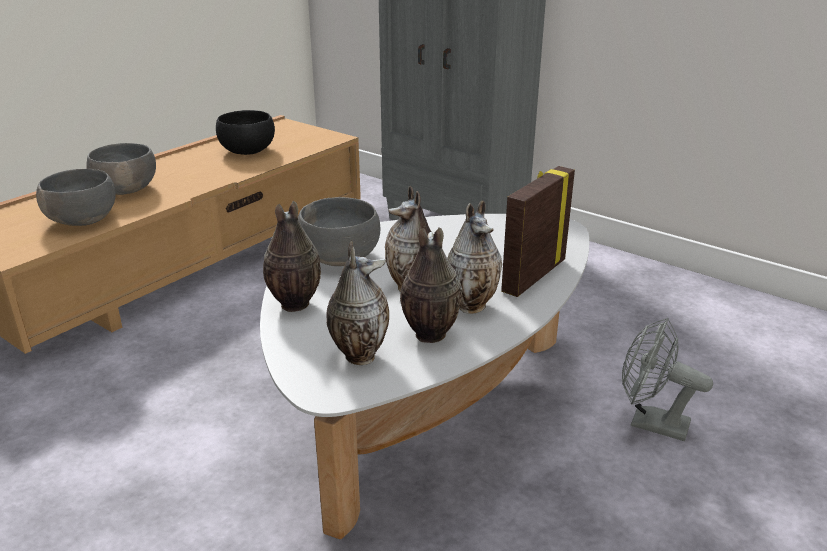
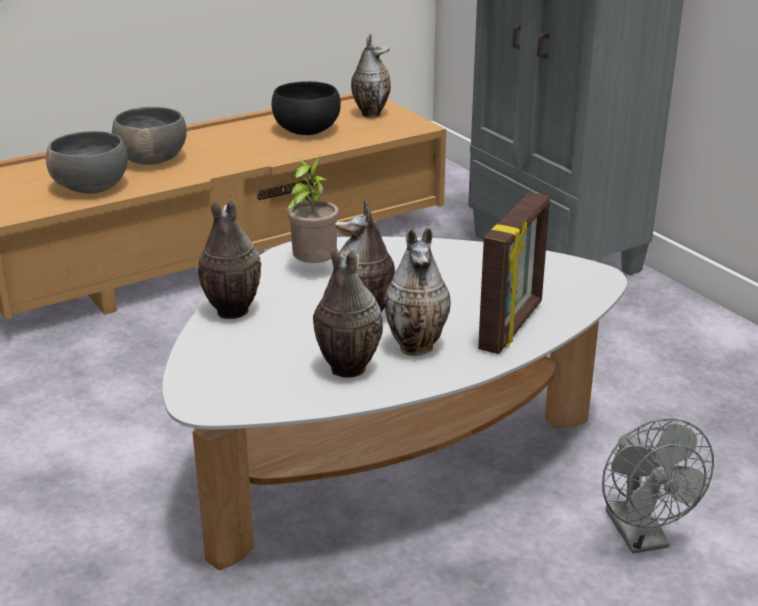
camera: 20 degrees right, 0 degrees up
(339, 256) = (313, 269): grey bowl -> potted plant
(358, 355) = (259, 374): vase -> vase (370, 114)
(532, 275) = (512, 326): picture frame -> picture frame turned 150 degrees clockwise
(650, 423) = (642, 538): grey fan -> grey fan turned 150 degrees counterclockwise

